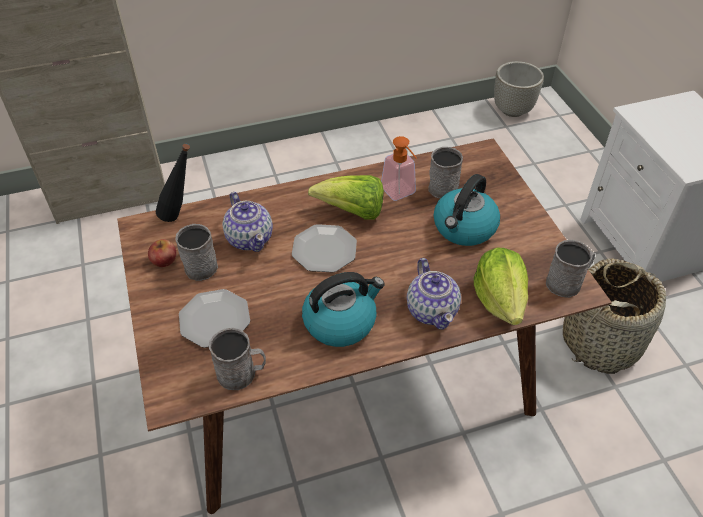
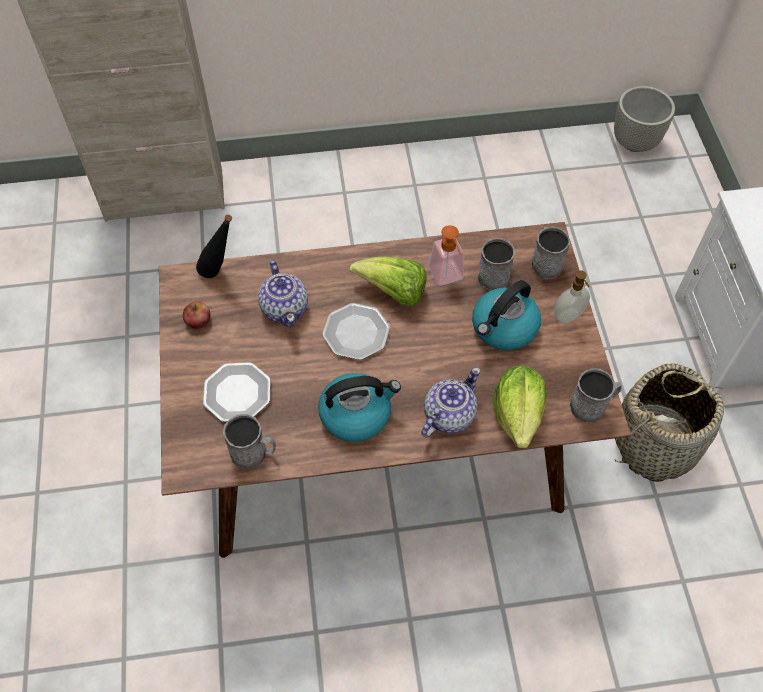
camera: 10 degrees right, 10 degrees up
(199, 264) = (231, 330): grey mug -> grey mug (545, 262)
(432, 310) = (448, 415): teapot -> teapot turned 135 degrees counterclockwise
(521, 211) = (569, 317): none -> soap dispenser

